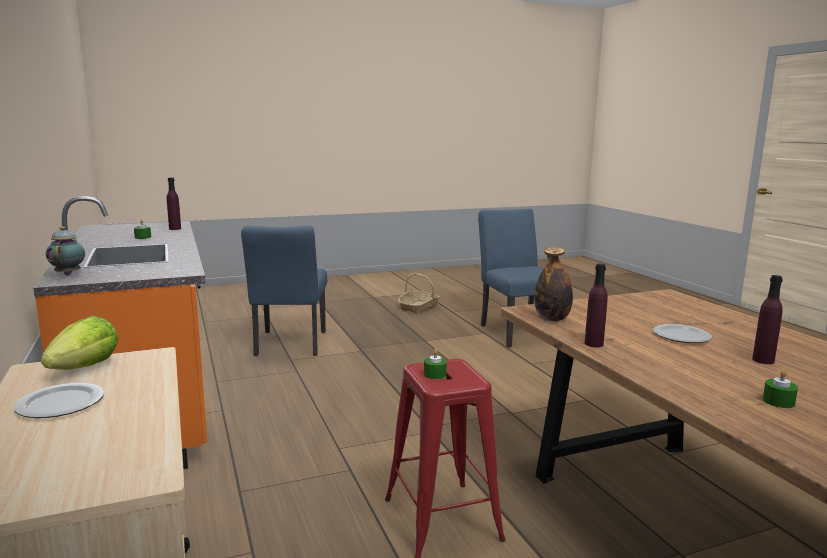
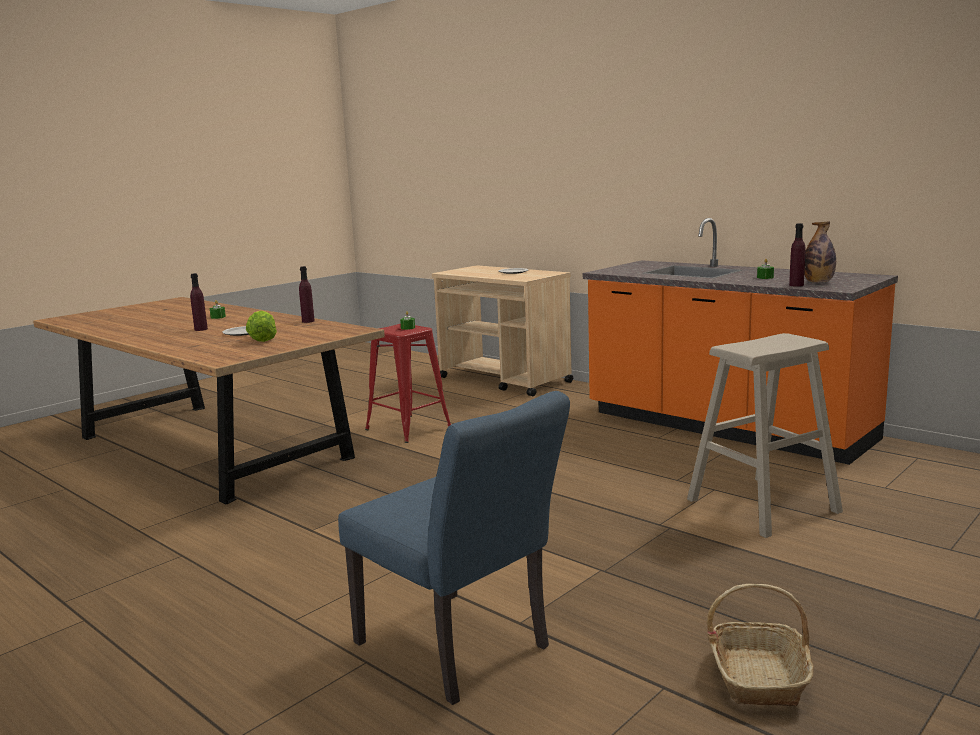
camera: 155 degrees right, 0 degrees up
(69, 274) = (659, 263): teapot -> none
(85, 367) = (538, 275): lettuce -> lettuce (263, 339)
(289, 346) = (763, 505): blue chair -> beige stool
(552, 319) = (339, 328): bottle -> bottle (818, 282)

